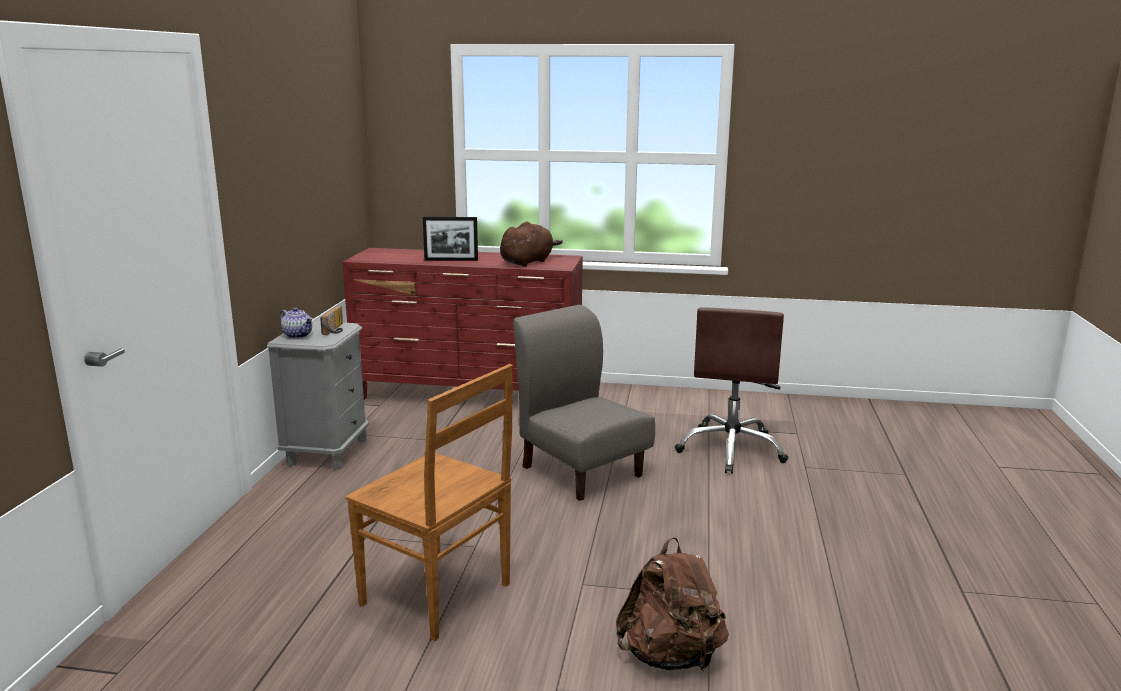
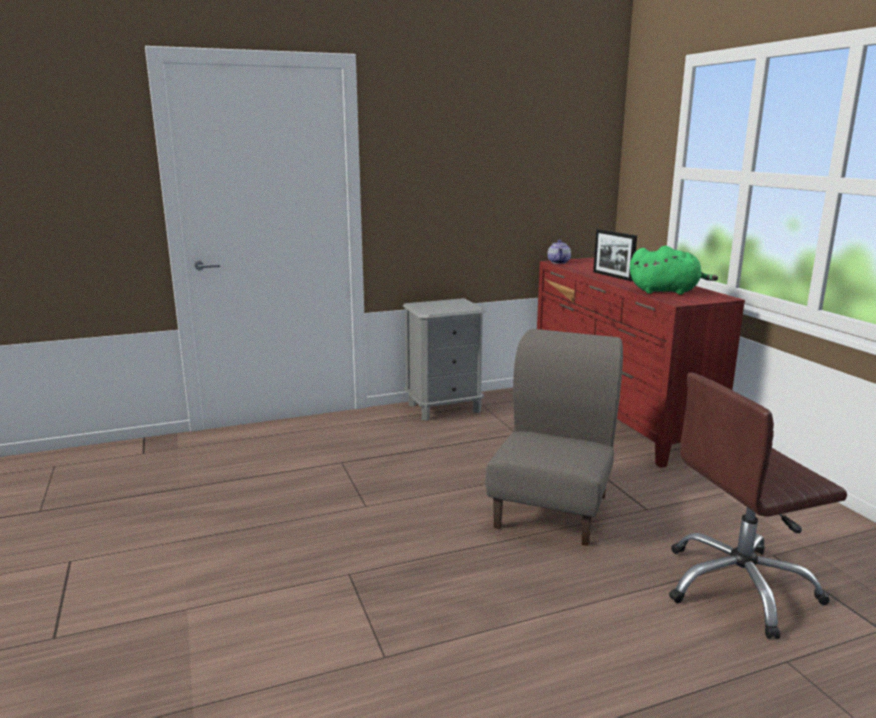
camera: 60 degrees right, 0 degrees up
(298, 335) = (430, 304): teapot -> teapot (559, 262)
(336, 329) = (458, 308): radio -> none
(439, 596) = (283, 516): brown chair -> none
(528, 262) = (667, 291): brown plush toy -> green plush toy
(671, 657) = (260, 661): brown backpack -> none

